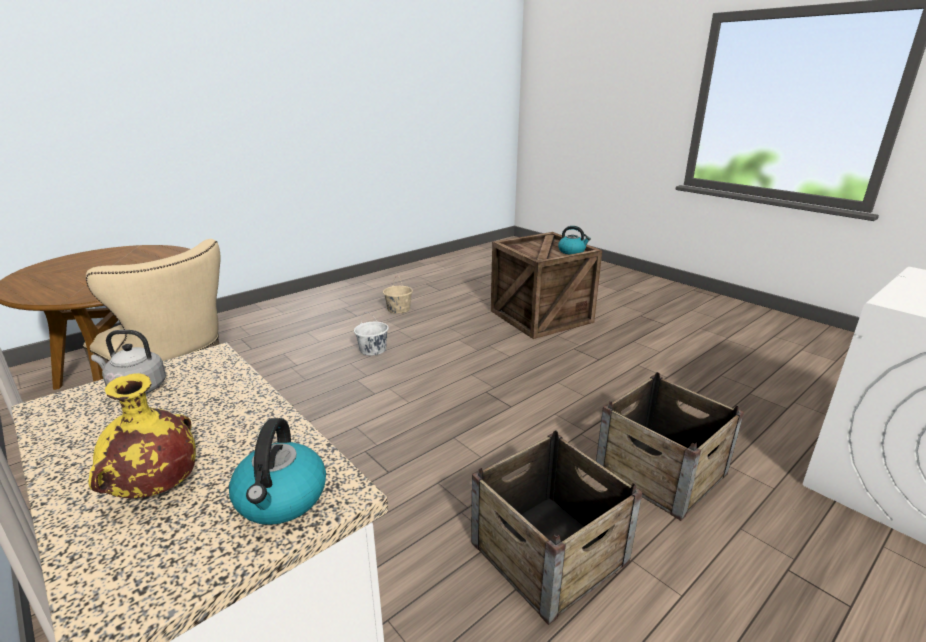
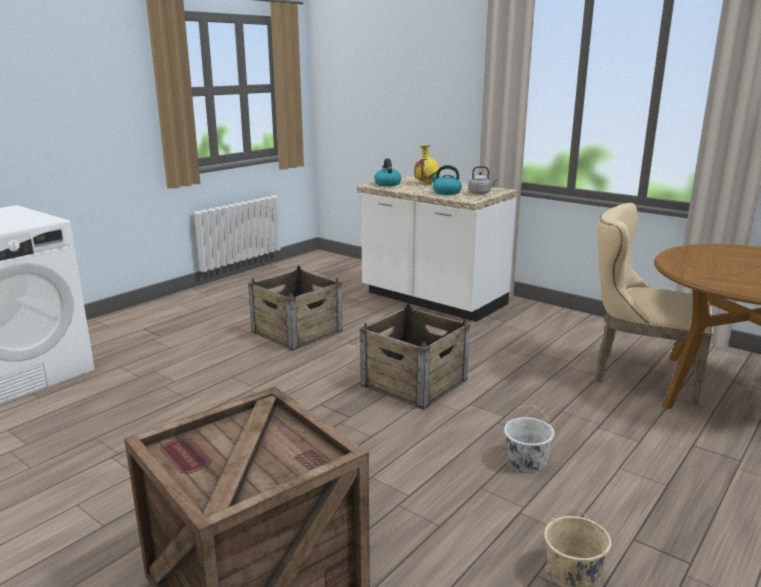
camera: 170 degrees right, 5 degrees down
(572, 251) = (186, 451): kettle -> kettle (446, 192)
(660, 471) = (200, 368): crate -> crate (414, 382)

